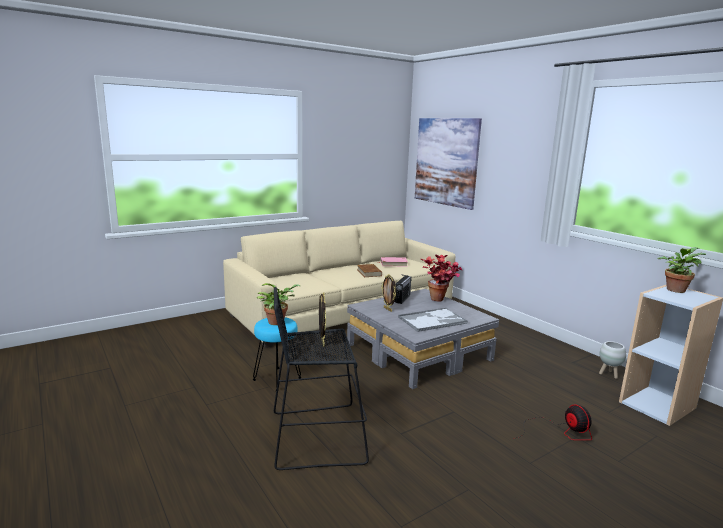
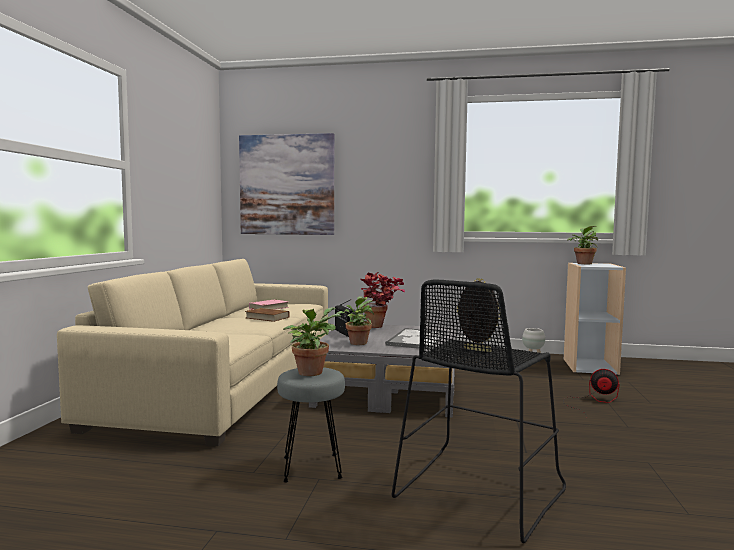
camera: 45 degrees left, 10 degrees down
(276, 379) = (311, 468): turquoise stool -> grey stool
(388, 309) = (357, 342): picture frame -> potted plant

